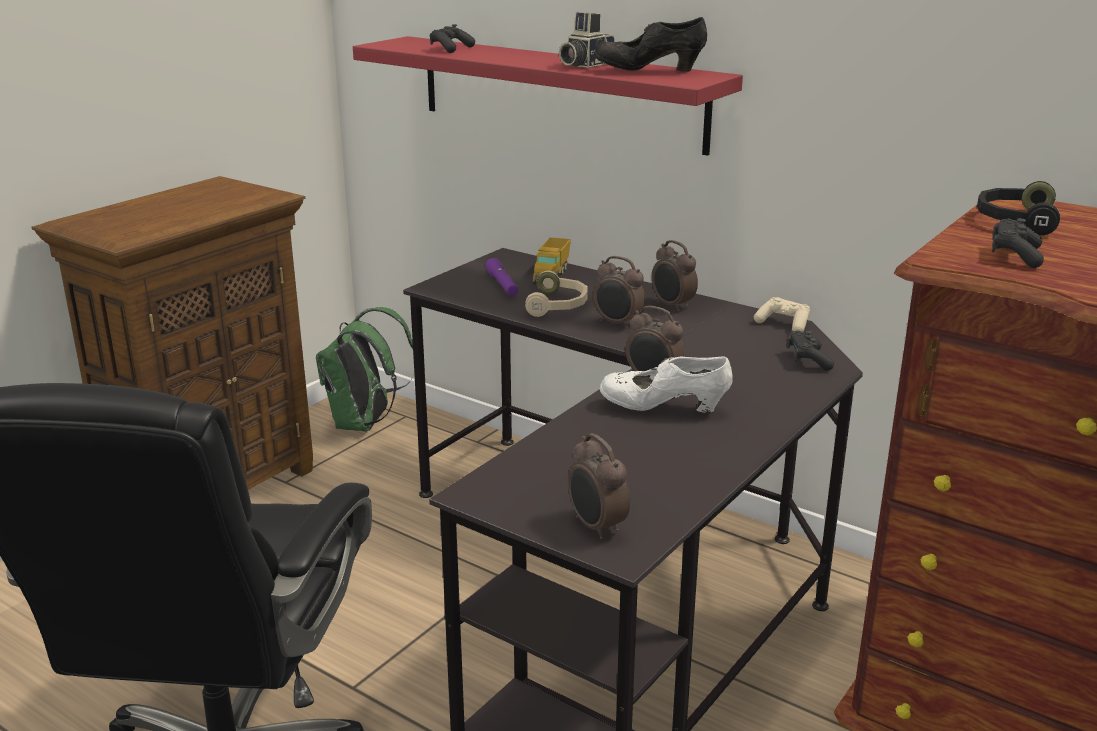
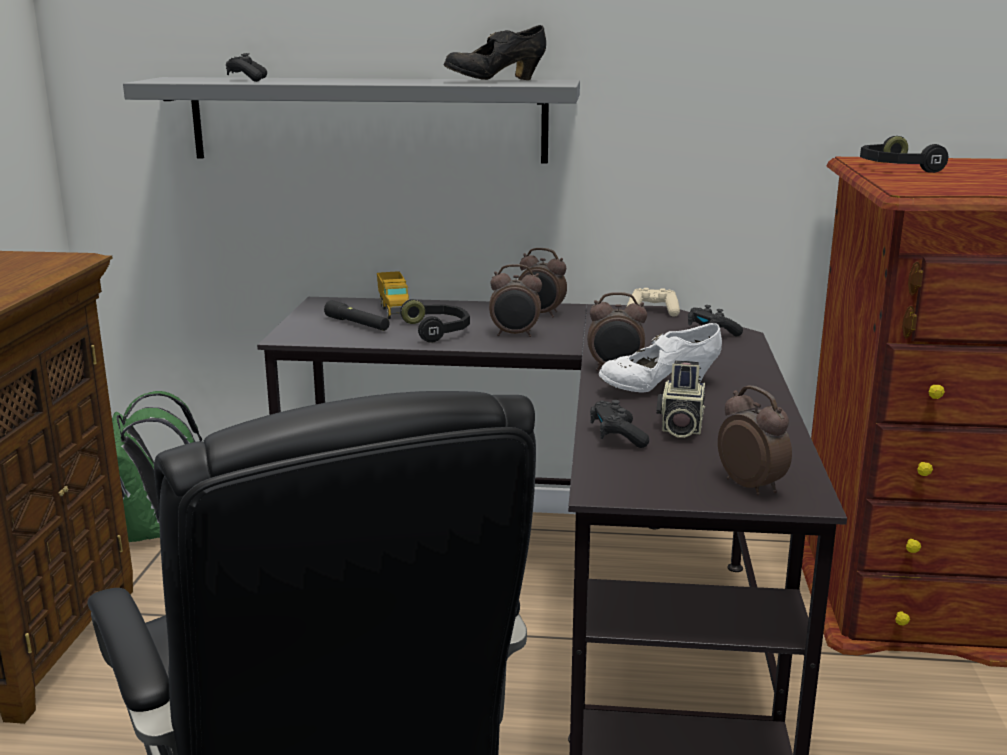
camera: 30 degrees left, 5 degrees down
(502, 285) = (357, 324): purple flashlight -> black flashlight
(558, 92) = (368, 120): red shelf -> grey shelf
(559, 305) = (438, 330): beige headphones -> black headphones
(584, 65) = (421, 81): camera -> camera (679, 427)
(596, 527) = (751, 486): alarm clock -> alarm clock turned 150 degrees counterclockwise
(1015, 256) = (951, 184): black game controller -> black game controller (617, 436)

